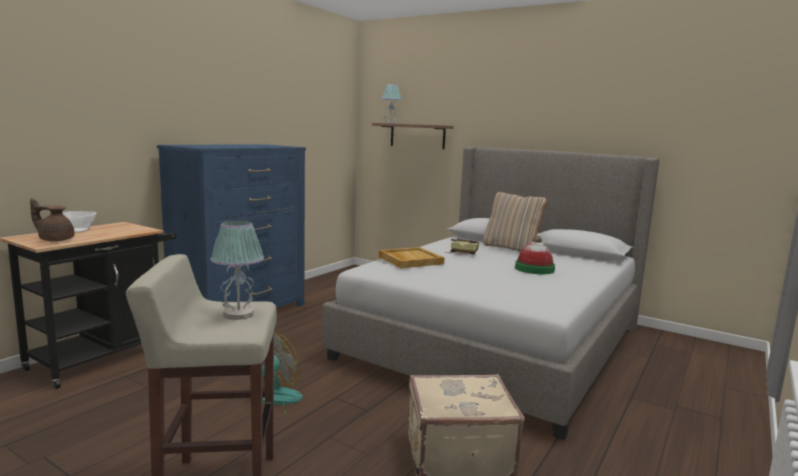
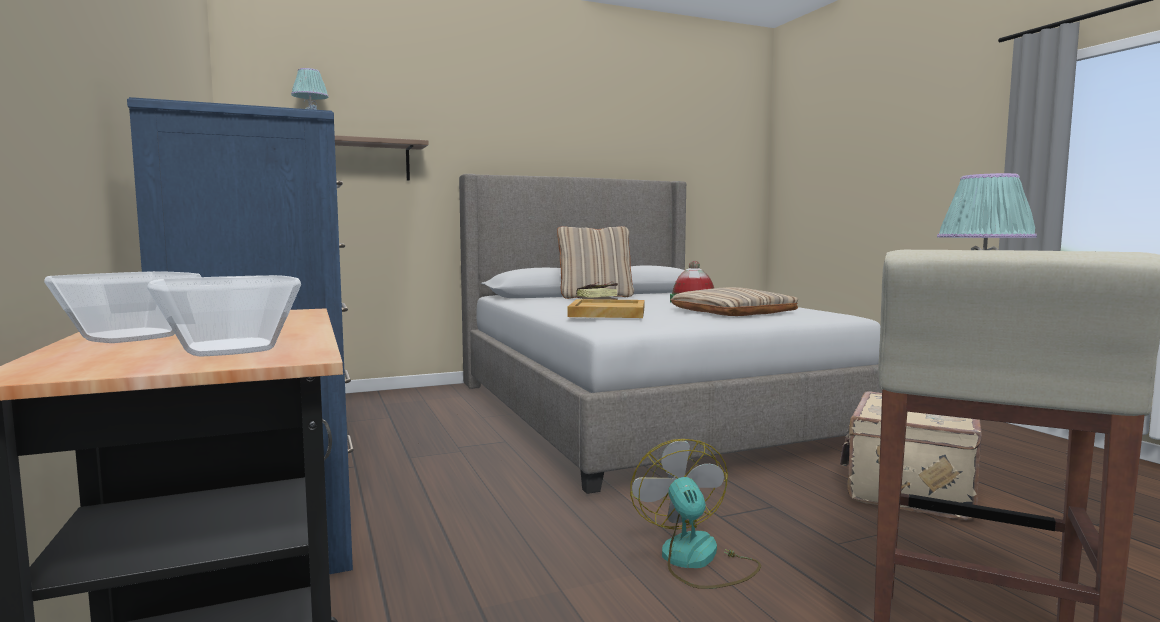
camera: 55 degrees left, 5 degrees down
(55, 239) = (228, 349): brown teapot -> bowl
(498, 282) = (732, 312): none -> beige pillow

